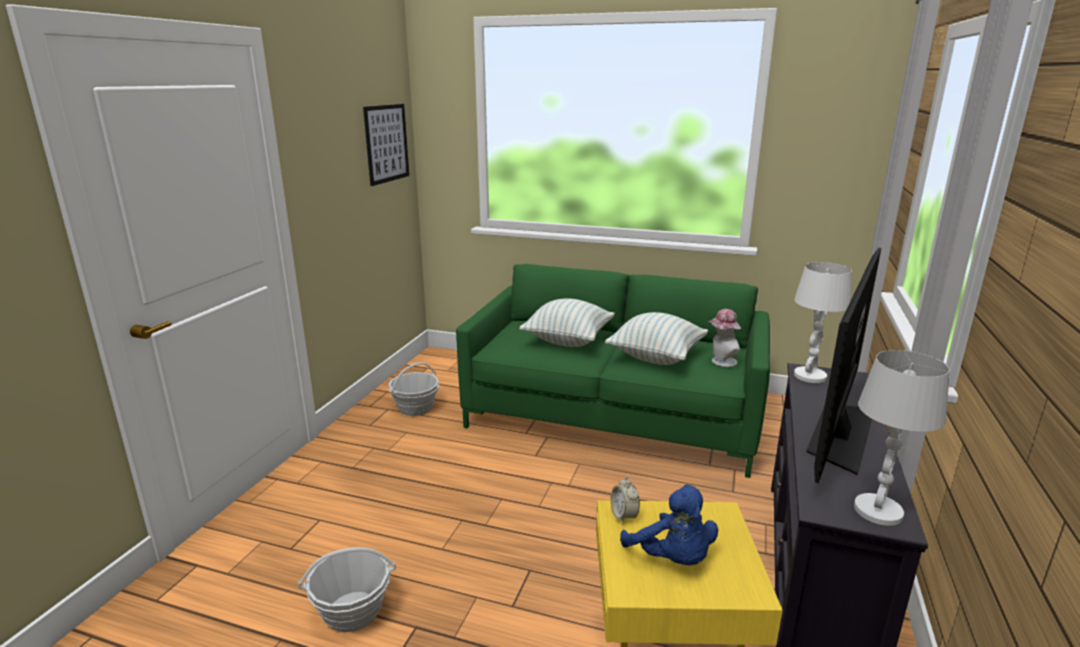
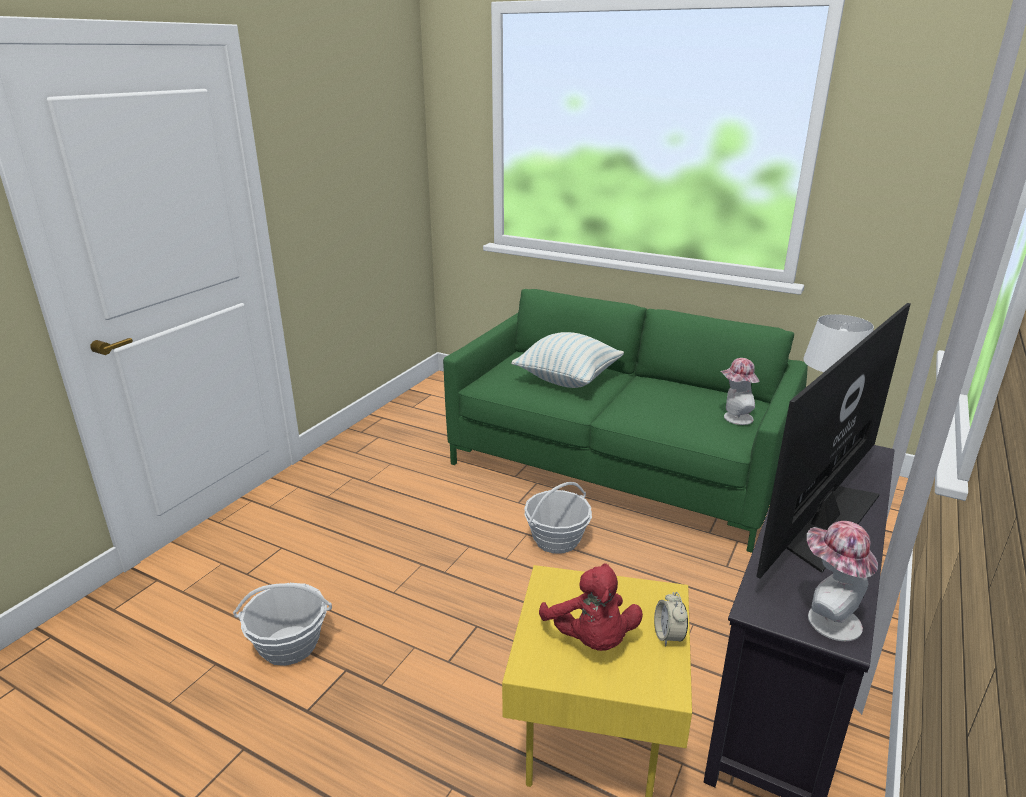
camera: 10 degrees right, 5 degrees up
(386, 143) = (391, 148): picture -> none
(415, 408) = (407, 438): basket -> basket (556, 540)
(624, 516) = (556, 585): alarm clock -> alarm clock (668, 636)
(656, 357) = (660, 406): pillow -> none
(672, 558) = (590, 639): blue plush toy -> red plush toy
(878, 511) = (827, 618): white table lamp -> hat

